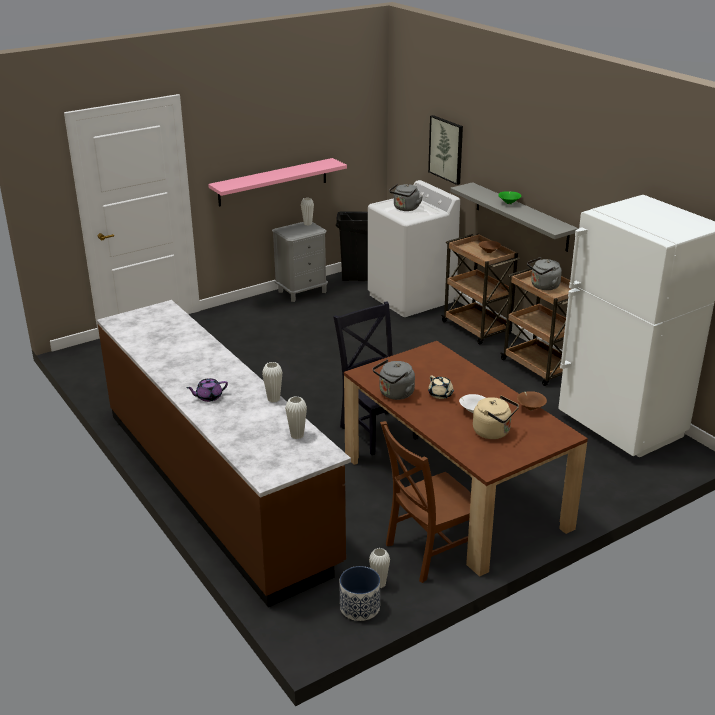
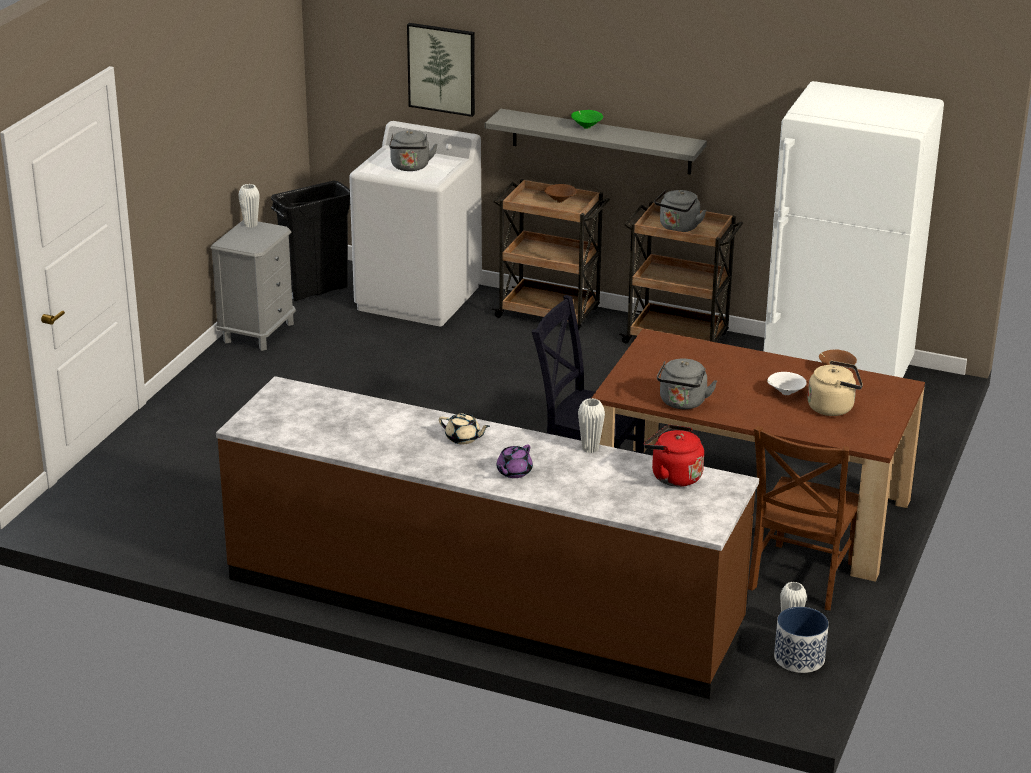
camera: 35 degrees left, 0 degrees up
(273, 182) = (205, 172): pink shelf -> none
(297, 435) = (673, 476): white vase -> red kettle
(440, 395) = (730, 387): beige teapot -> beige teapot (463, 438)

